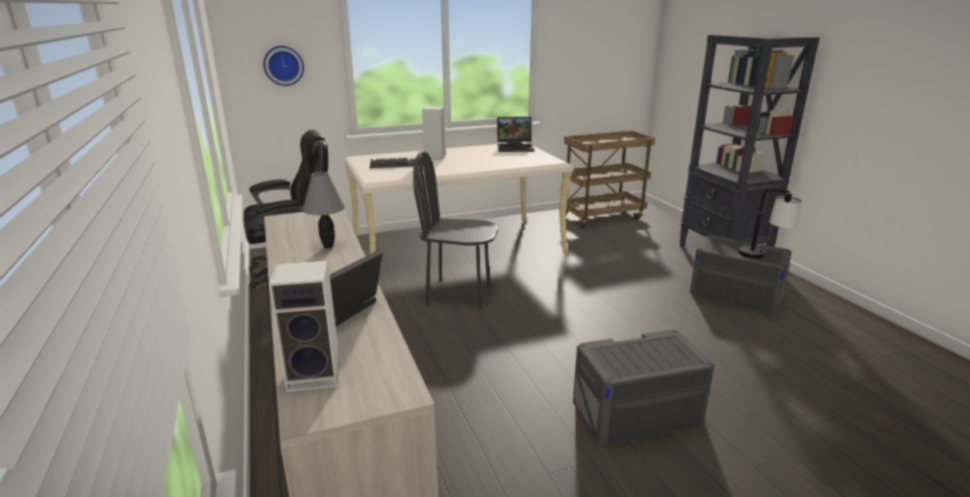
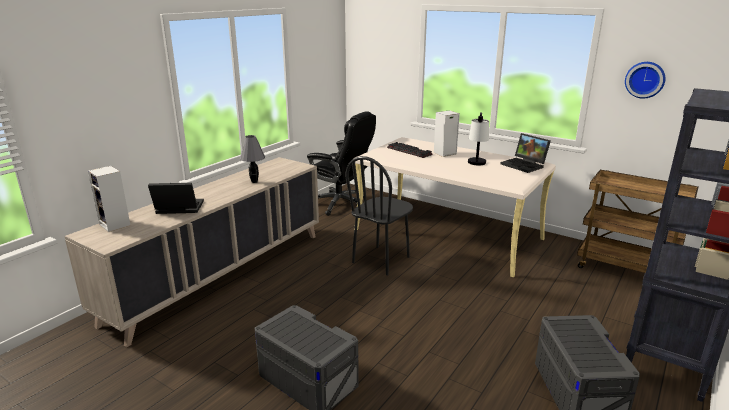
camera: 55 degrees right, 0 degrees up
(283, 65) = (381, 63): wall clock -> wall clock (645, 79)
(459, 294) = (381, 260): black chair -> black chair turned 120 degrees counterclockwise
(763, 257) = (584, 359): table lamp -> table lamp (476, 165)

